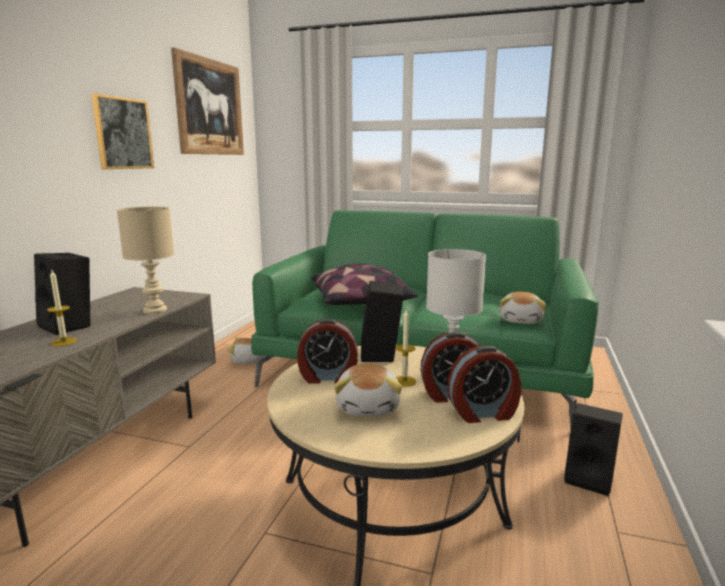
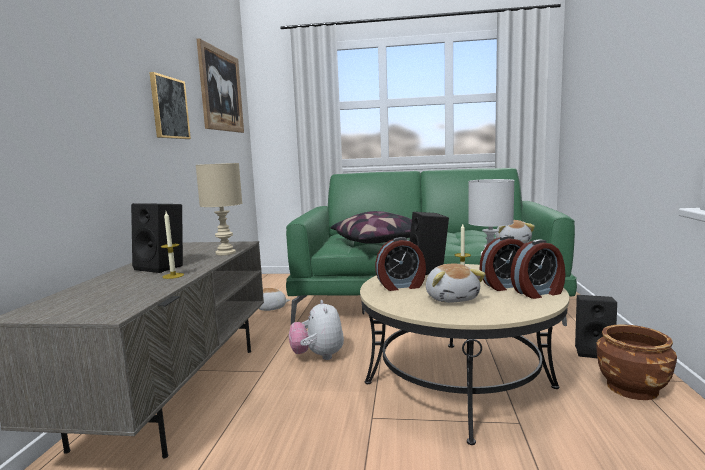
camera: 10 degrees left, 5 degrees down
(258, 434) = (318, 356): none -> plush toy
(609, 545) = (632, 388): none -> brown planter

